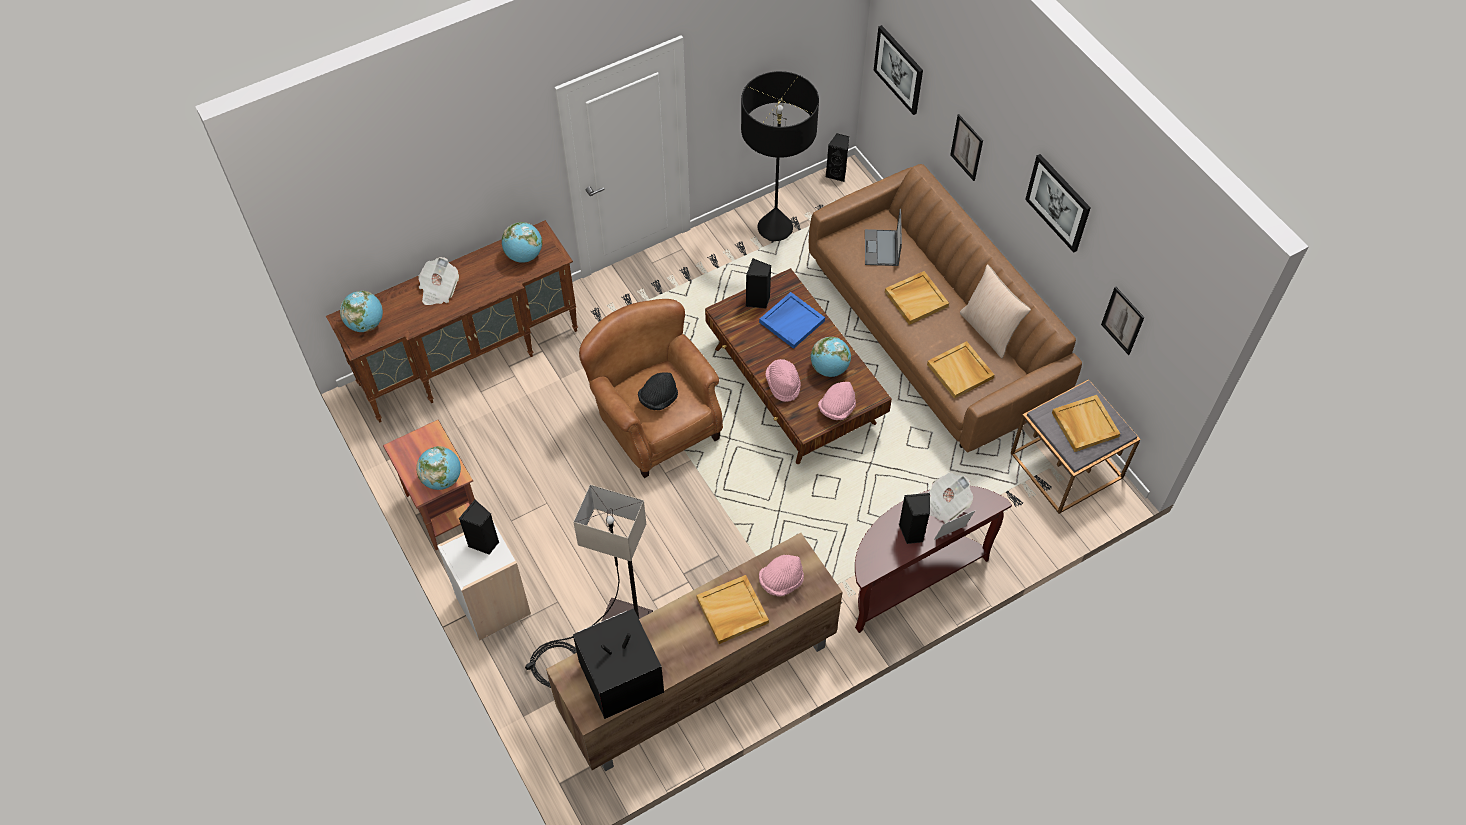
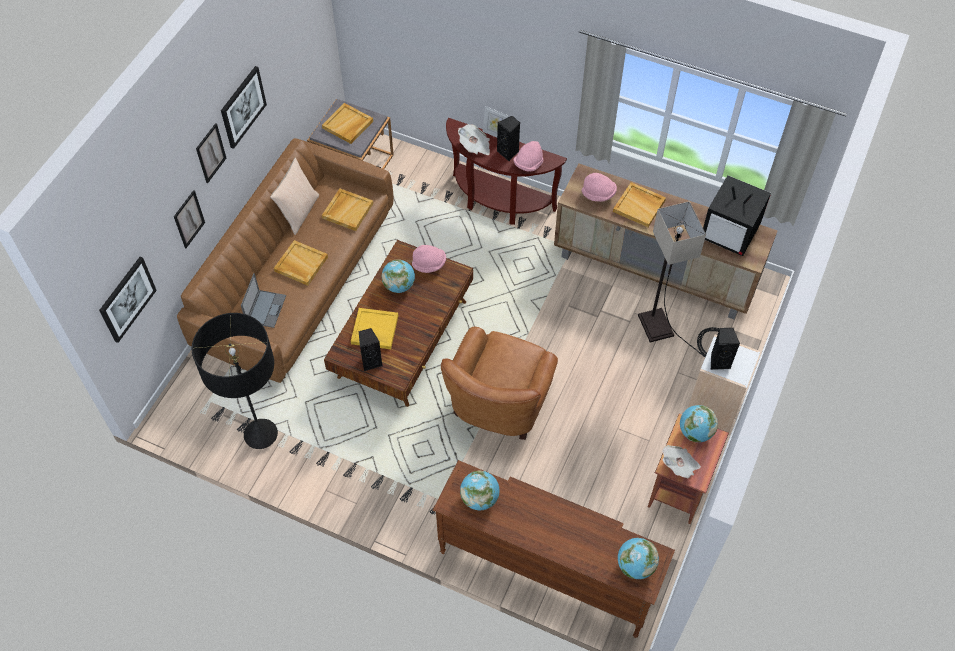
camera: 125 degrees left, 0 degrees up
(439, 289) = (561, 537): newspaper -> newspaper (679, 466)
(658, 398) = (509, 364): black hat -> none
(783, 385) = (434, 304): pink hat -> pink hat (528, 164)
(792, 321) = (374, 330): blue tray -> yellow tray
(837, 173) = (168, 427): black speaker -> none
(881, 248) = (266, 308): laptop -> laptop turned 45 degrees counterclockwise
(1122, 320) = (297, 74): picture -> picture (211, 153)

